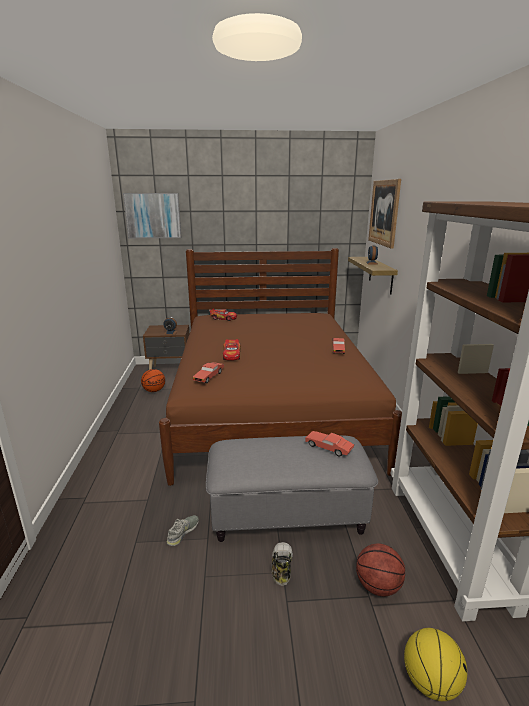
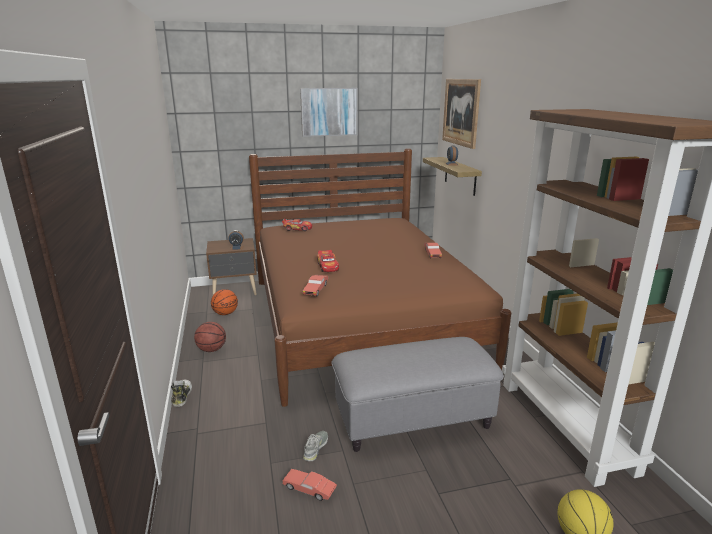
camera: 10 degrees left, 0 degrees up
(153, 215) = (210, 117): picture -> picture (329, 112)
(281, 567) = (423, 465): shoe -> shoe (181, 396)
(329, 448) = (452, 348): red toy car -> red toy car (309, 489)
(377, 586) = (515, 469): basketball -> basketball (211, 349)

